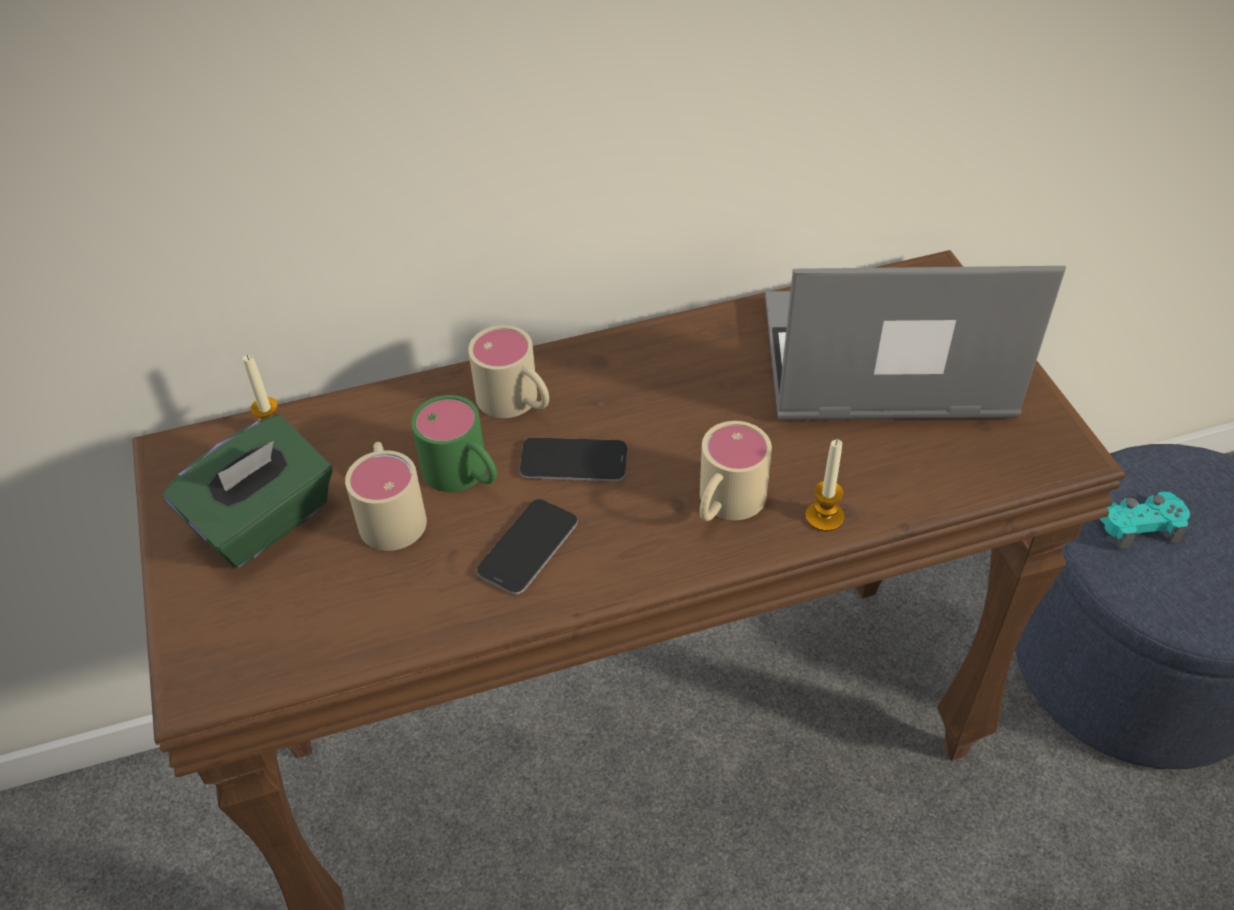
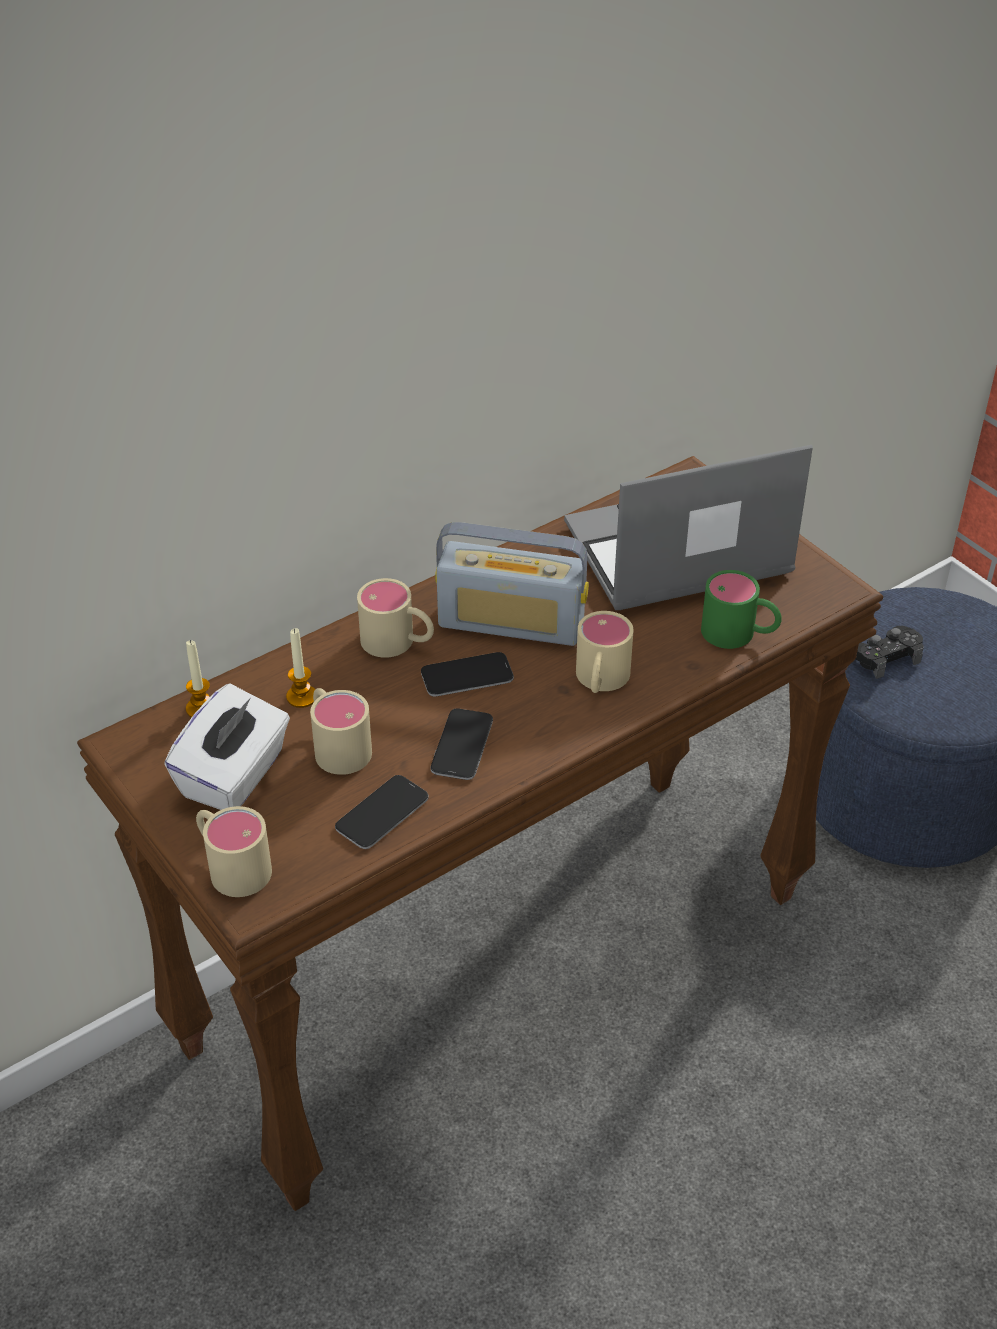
camera: 20 degrees left, 5 degrees down
(203, 632) = (231, 865): none -> beige mug
(264, 521) = (234, 776): green tissue box -> white tissue box
(398, 611) = (382, 813): none -> phone
(465, 475) = (383, 705): green mug -> green mug (739, 634)
(653, 407) = (511, 623): none -> radio
(824, 517) = (678, 673): candle -> candle (302, 697)
(1138, 524) = (884, 657): turquoise game controller -> black game controller

